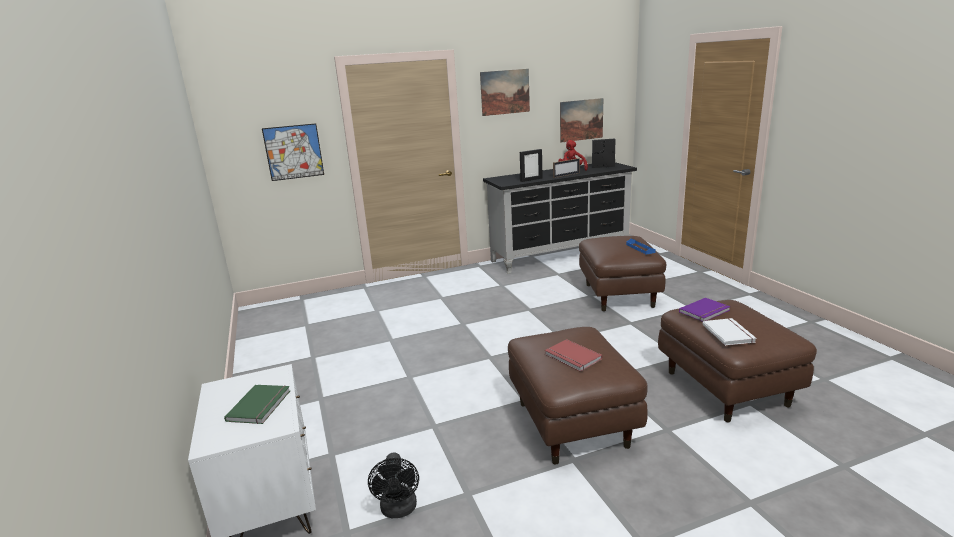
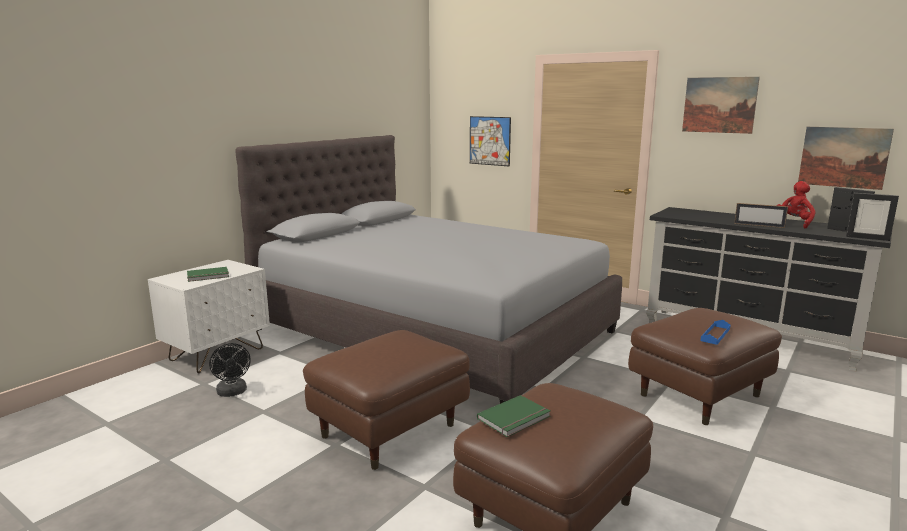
camera: 55 degrees right, 5 degrees down
(399, 510) = (232, 393): black fan -> black fan turned 75 degrees counterclockwise
(401, 351) = (433, 330): none -> grey bed
(531, 179) = (703, 219): picture frame -> picture frame (867, 238)
(572, 357) = (376, 352): red book -> none
(705, 311) = (563, 398): purple book -> none
(729, 333) = (515, 418): white book -> green book

